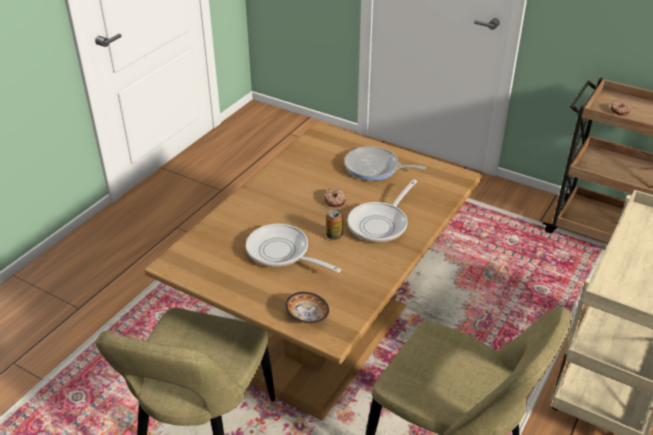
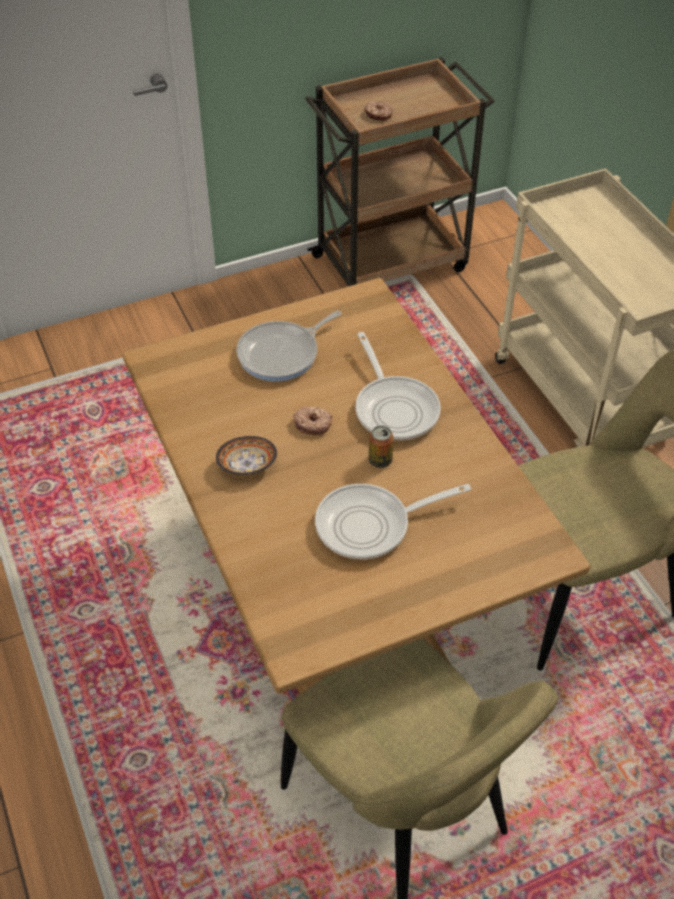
camera: 55 degrees left, 10 degrees up
(307, 315) = (502, 558): bowl -> bowl (246, 465)

